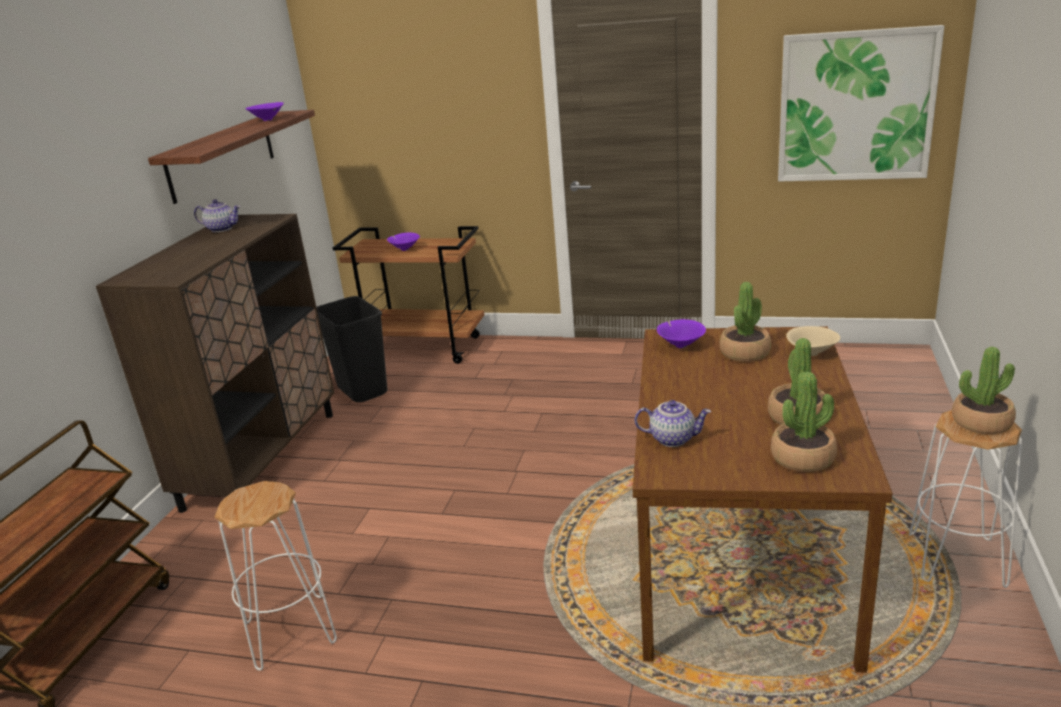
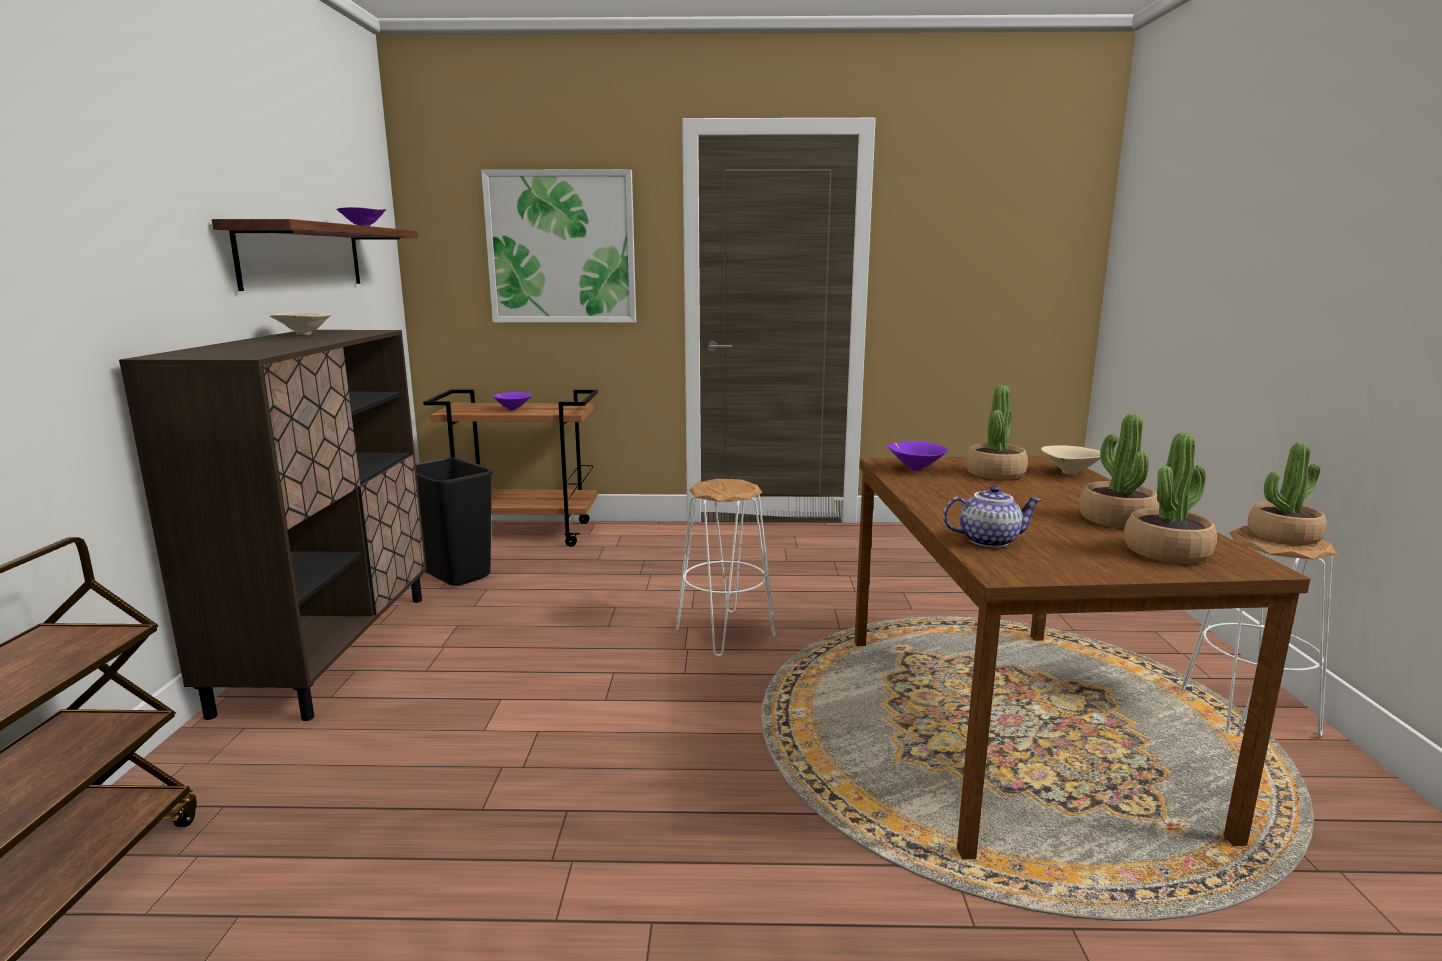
camera: 15 degrees left, 10 degrees down
(222, 229) = (302, 334): teapot -> beige bowl
(290, 631) = (415, 869): white stool -> white stool (724, 633)
(855, 106) = (1006, 272): picture -> picture (561, 248)

